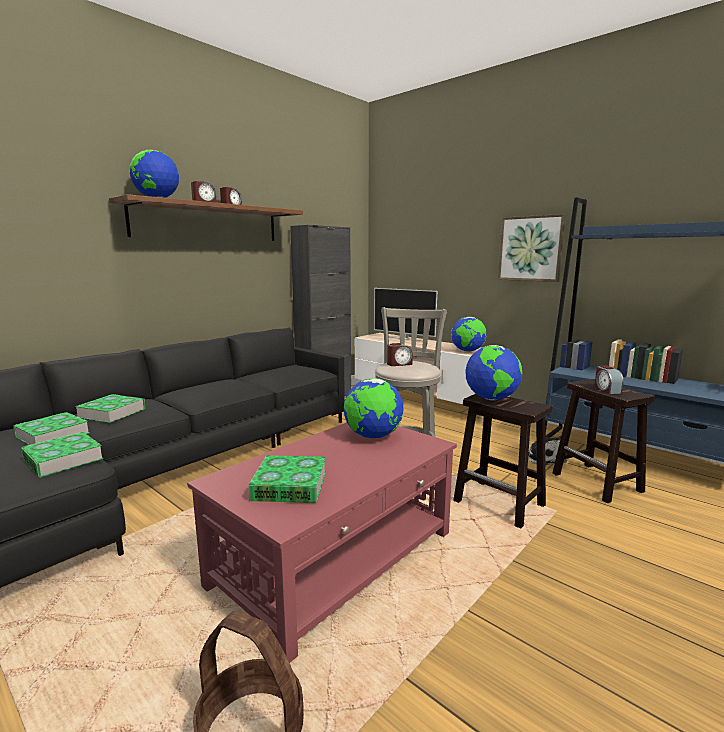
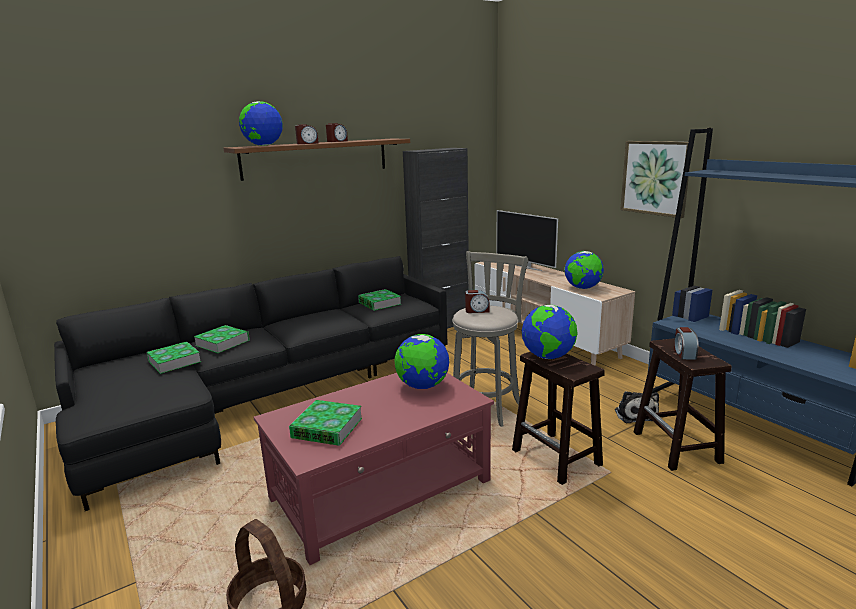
camera: 15 degrees right, 5 degrees up
(63, 459) = (176, 385): book -> book (379, 303)

